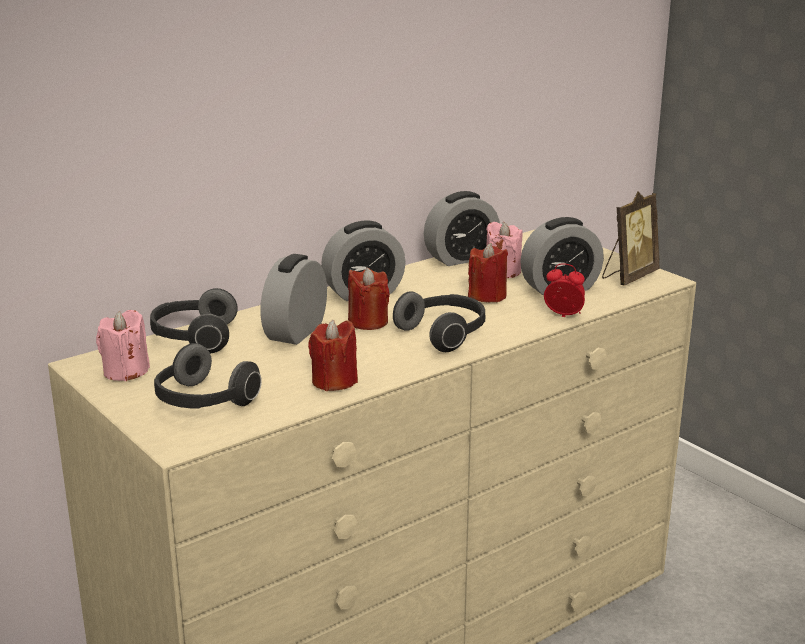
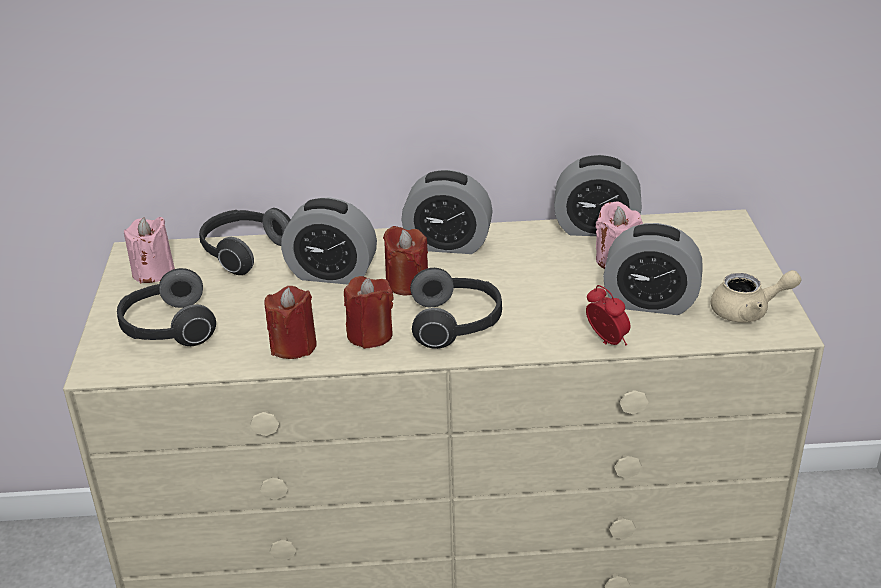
camera: 35 degrees right, 10 degrees up
(296, 332) = (332, 274): alarm clock -> alarm clock turned 135 degrees counterclockwise
(487, 296) = (560, 288): red candle -> red candle (370, 335)
(628, 277) = (748, 311): picture frame -> beige teapot

